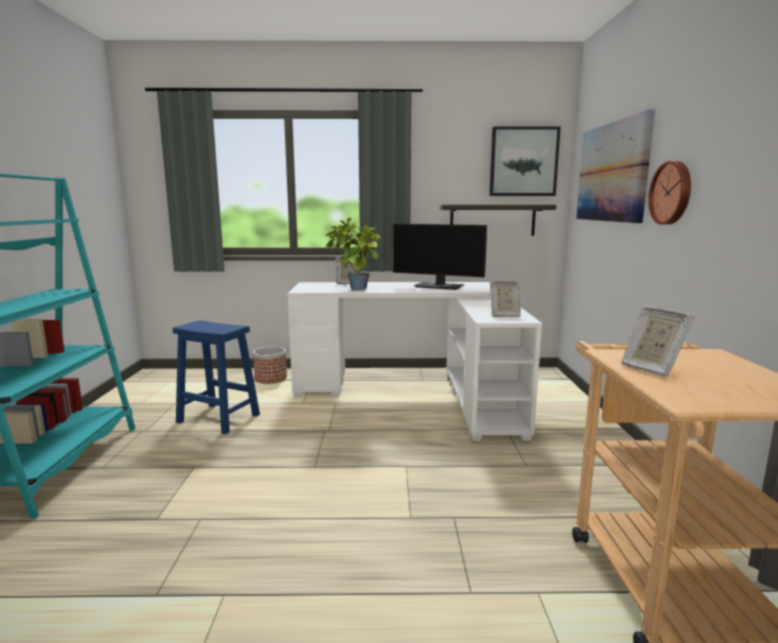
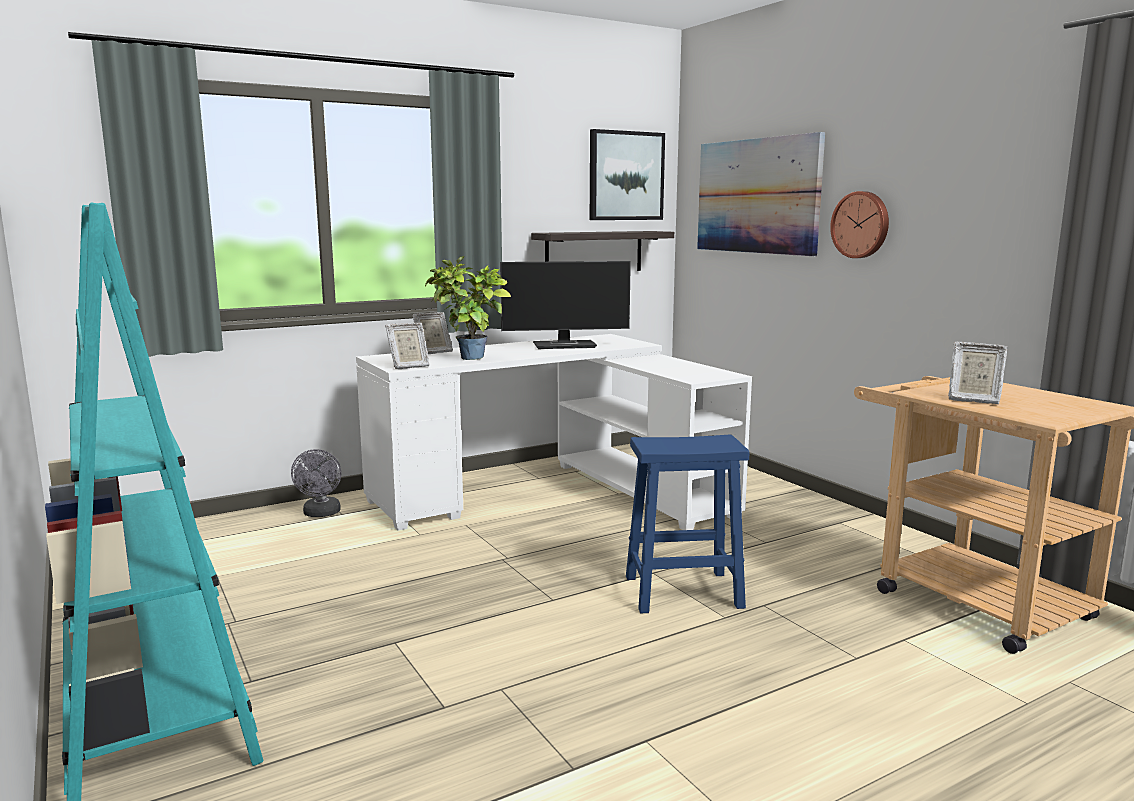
camera: 30 degrees left, 0 degrees up
(217, 418) = (325, 580): blue stool -> blue stool (681, 592)
(271, 378) = (321, 514): planter -> grey fan
(504, 315) = (699, 372): picture frame -> picture frame (408, 366)

